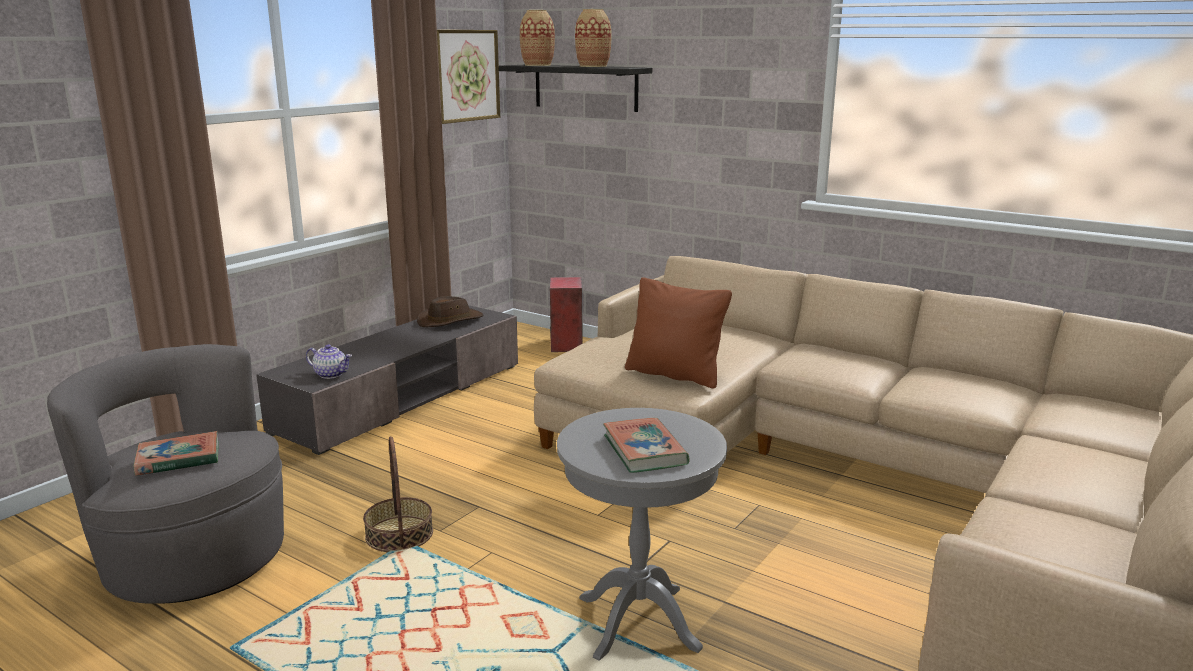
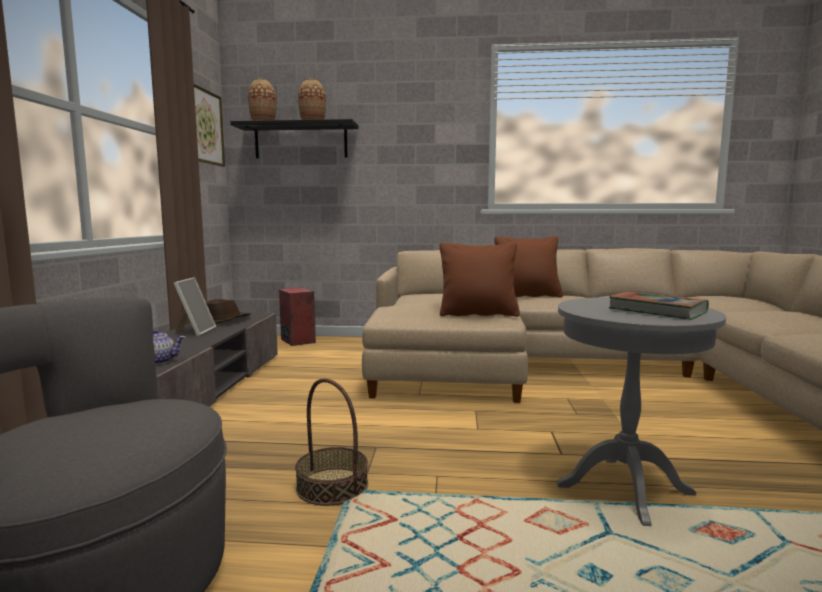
camera: 30 degrees left, 10 degrees down
(178, 459) = (110, 430): book -> none
(405, 335) = (194, 331): none -> picture frame
(805, 349) = (527, 296): none -> brown pillow

